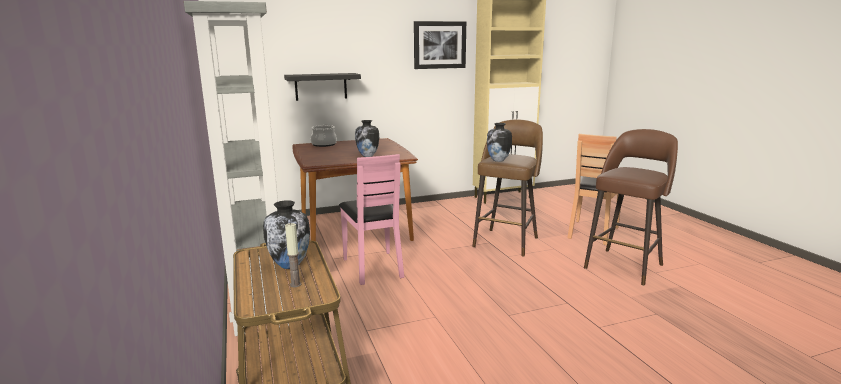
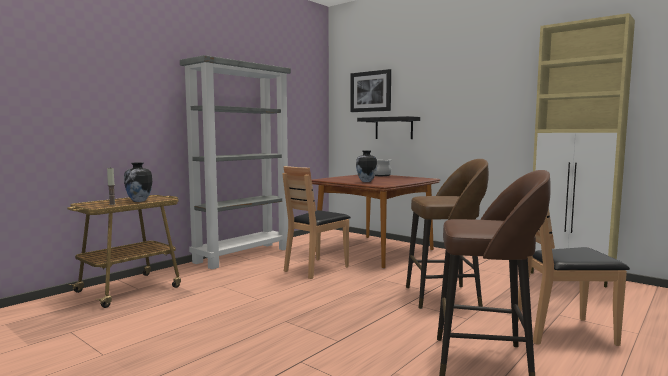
camera: 60 degrees right, 10 degrees down
(374, 267) = (316, 268): pink chair -> brown chair
(439, 45) = (504, 88): picture -> picture (370, 91)
(498, 160) = (425, 196): vase -> none

